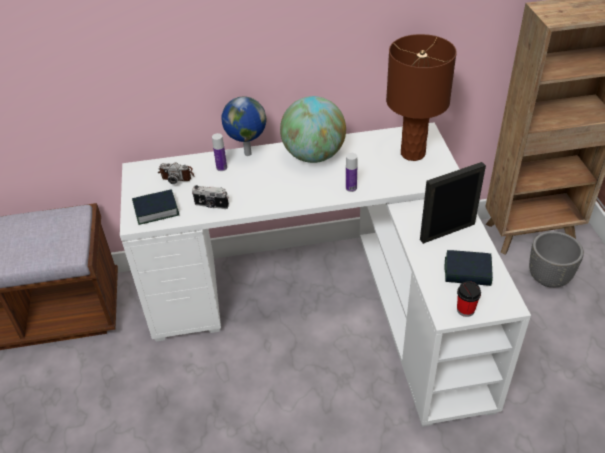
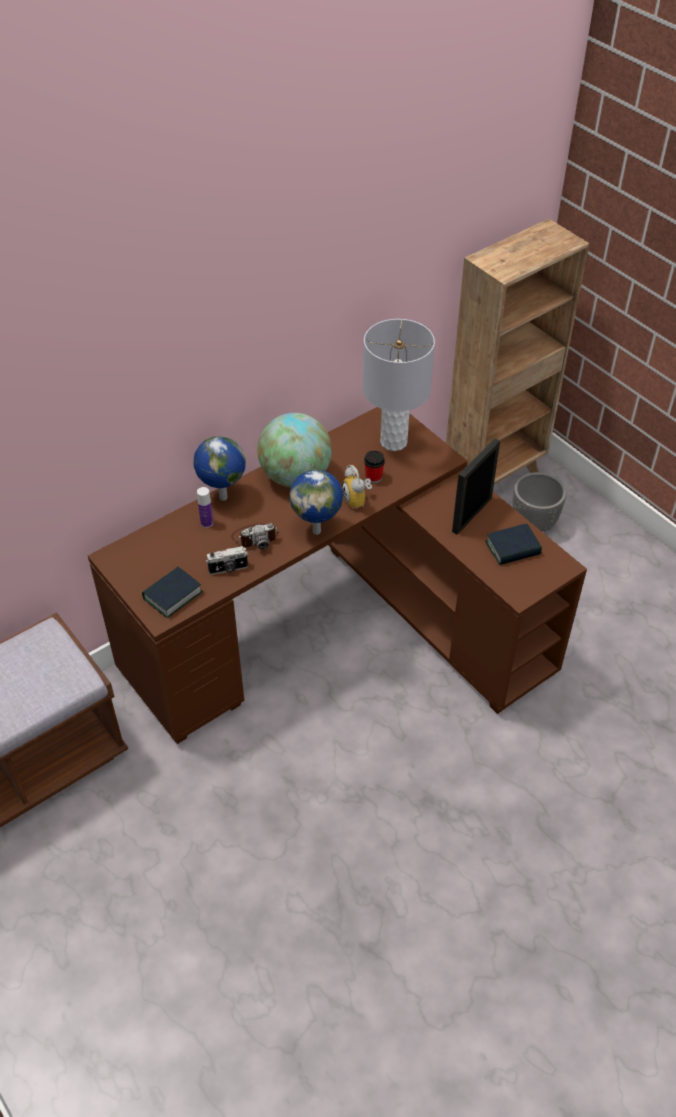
camera: 30 degrees left, 5 degrees up
(177, 175) = (164, 548): camera -> camera (255, 537)
(301, 200) = (317, 531): none -> globe
(331, 303) = (339, 628): white desk -> brown desk
(351, 188) = (358, 500): bottle -> alarm clock
(412, 153) = (393, 442): brown table lamp -> grey table lamp
(465, 310) = (532, 585): cup -> cup (373, 478)

